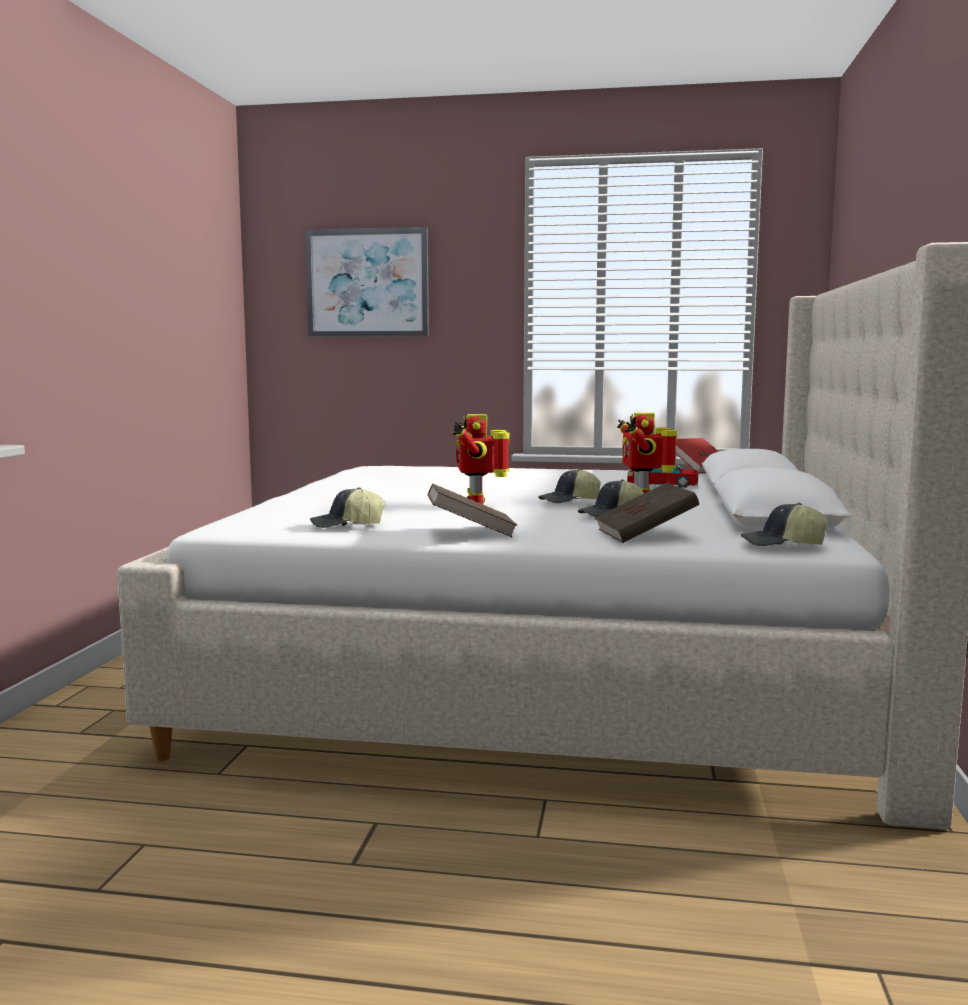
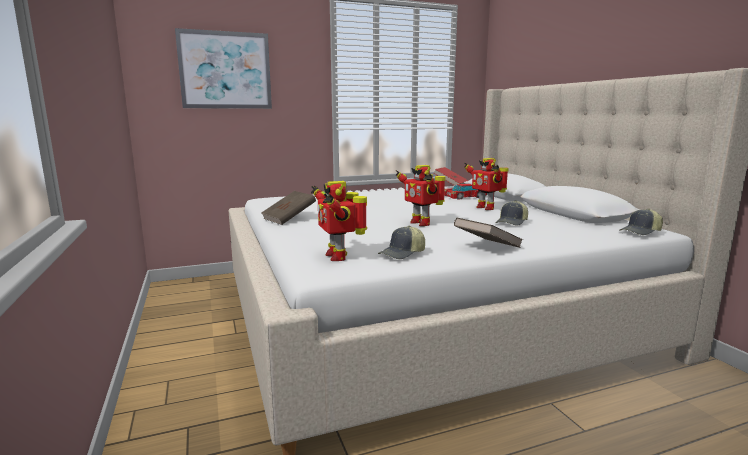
camera: 30 degrees left, 5 degrees up
(272, 519) = (338, 256): none -> toy robot
(569, 502) = (462, 215): cap -> none
(645, 535) = (569, 235): brown book -> brown book (289, 219)

